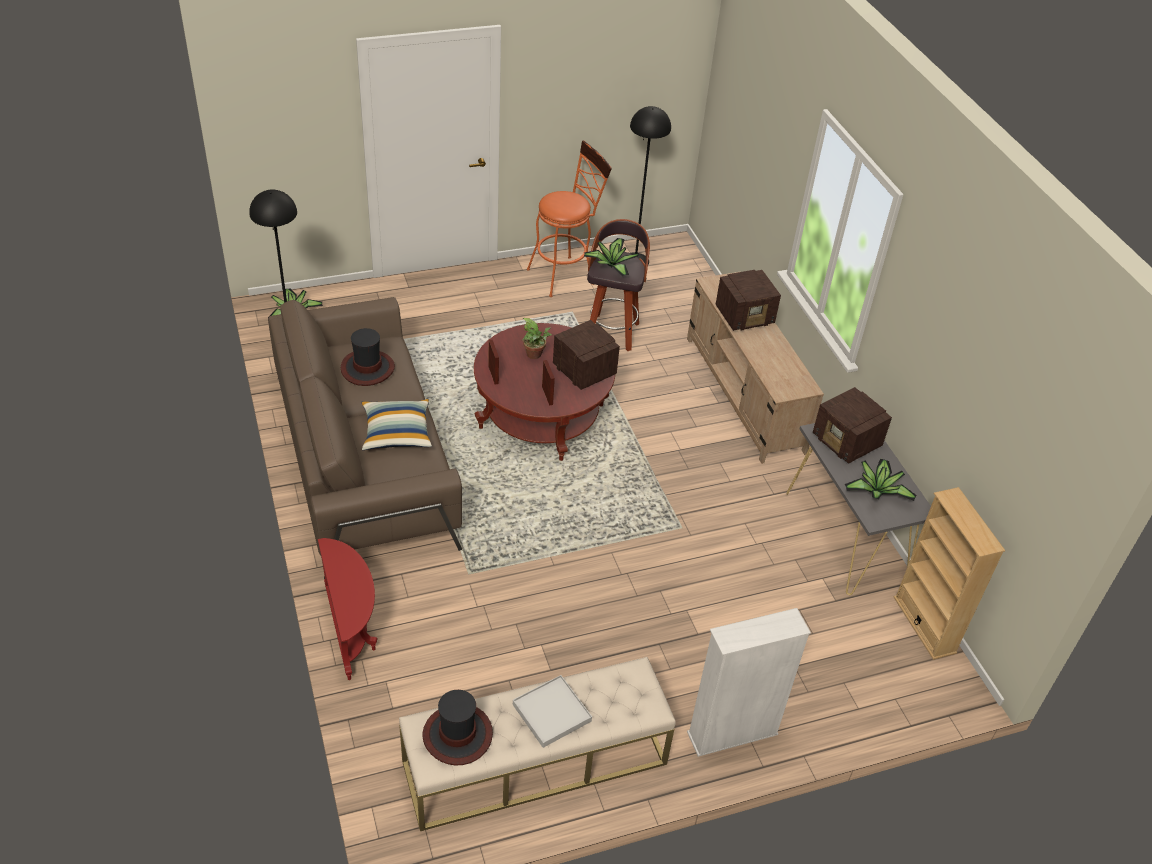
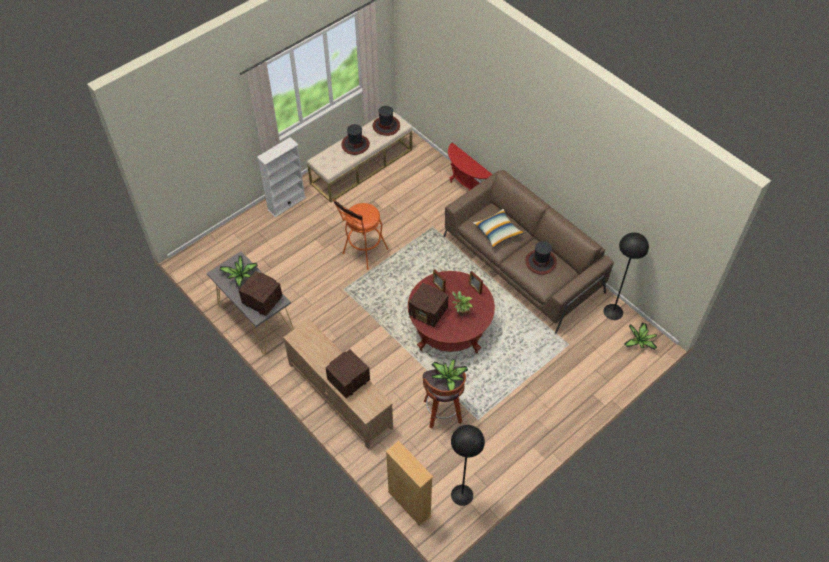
camera: 160 degrees right, 10 degrees up
(551, 713) = (355, 144): white tray -> hat
(565, 275) = (502, 455): orange stool -> orange stool (363, 253)
(924, 625) = (207, 283): beige bookcase -> beige bookcase (409, 504)

